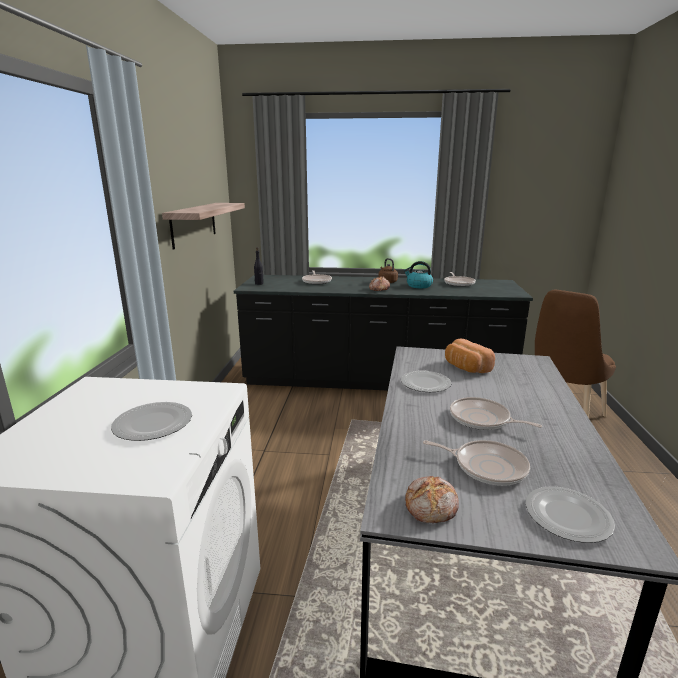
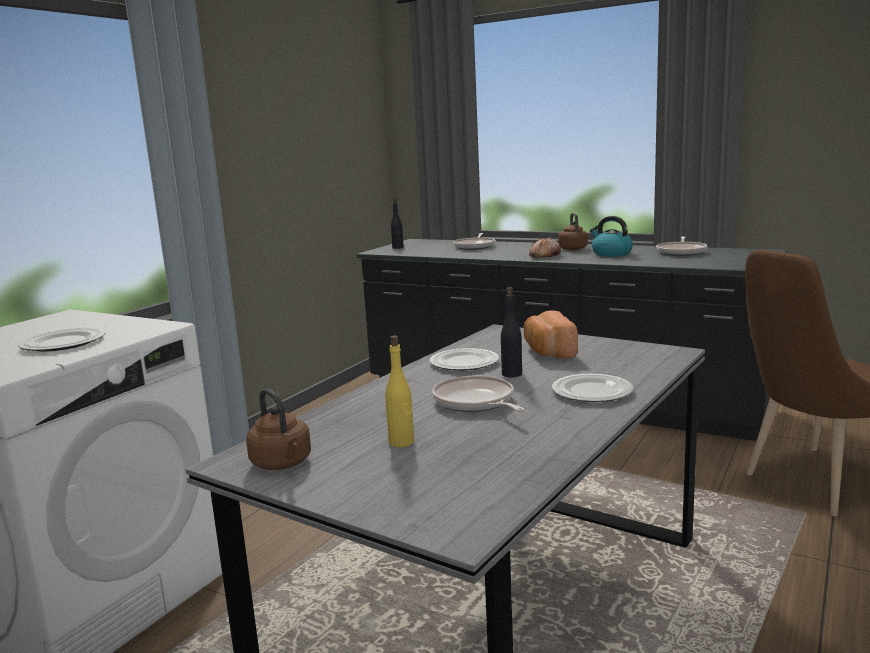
camera: 25 degrees right, 5 degrees down
(194, 224) = (308, 167): shelf -> none
(432, 507) = (282, 464): bread -> brown kettle
(470, 390) = (511, 374): none -> black bottle
(486, 466) = (401, 442): frying pan -> yellow bottle
(567, 515) = (420, 495): plate -> plate (593, 391)

